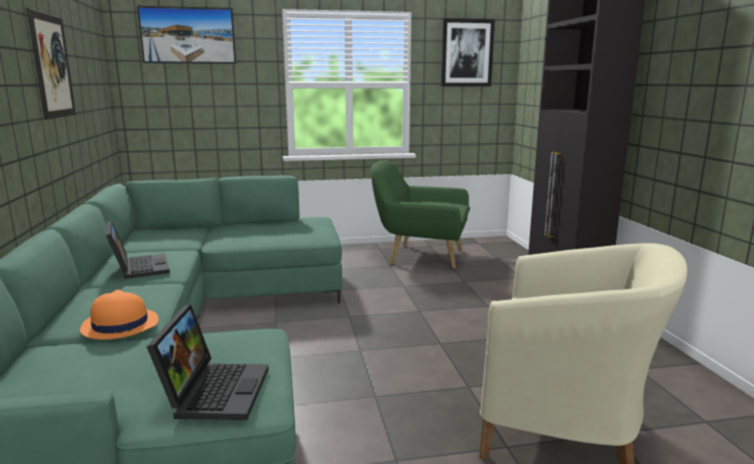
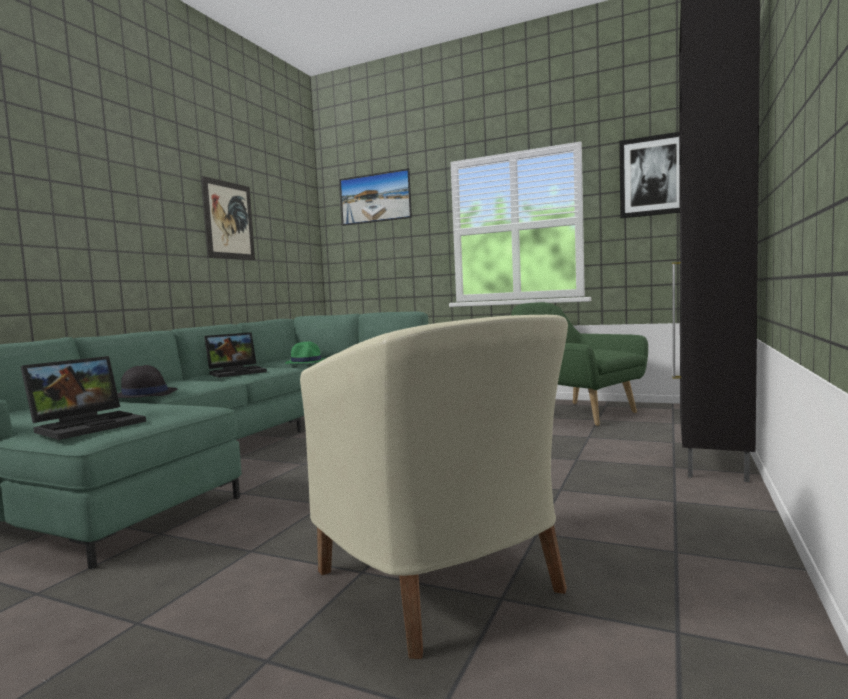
camera: 35 degrees right, 10 degrees down
(119, 325) = (145, 394): orange hat -> black hat
(138, 267) = (237, 372): laptop -> laptop turned 45 degrees clockwise
(181, 239) = (306, 362): none -> green hat

